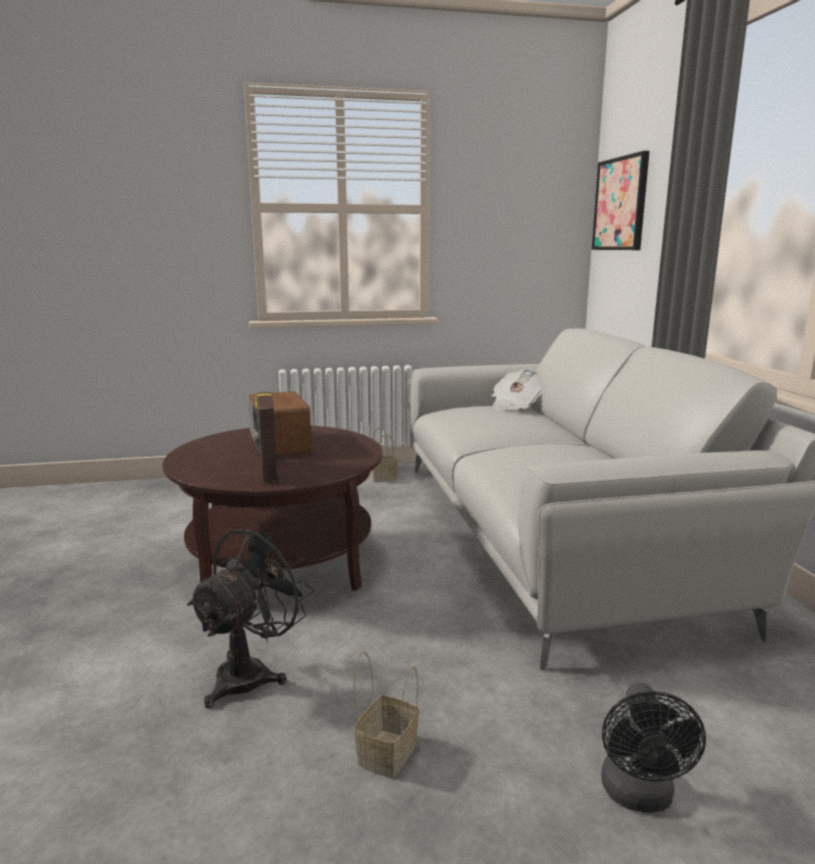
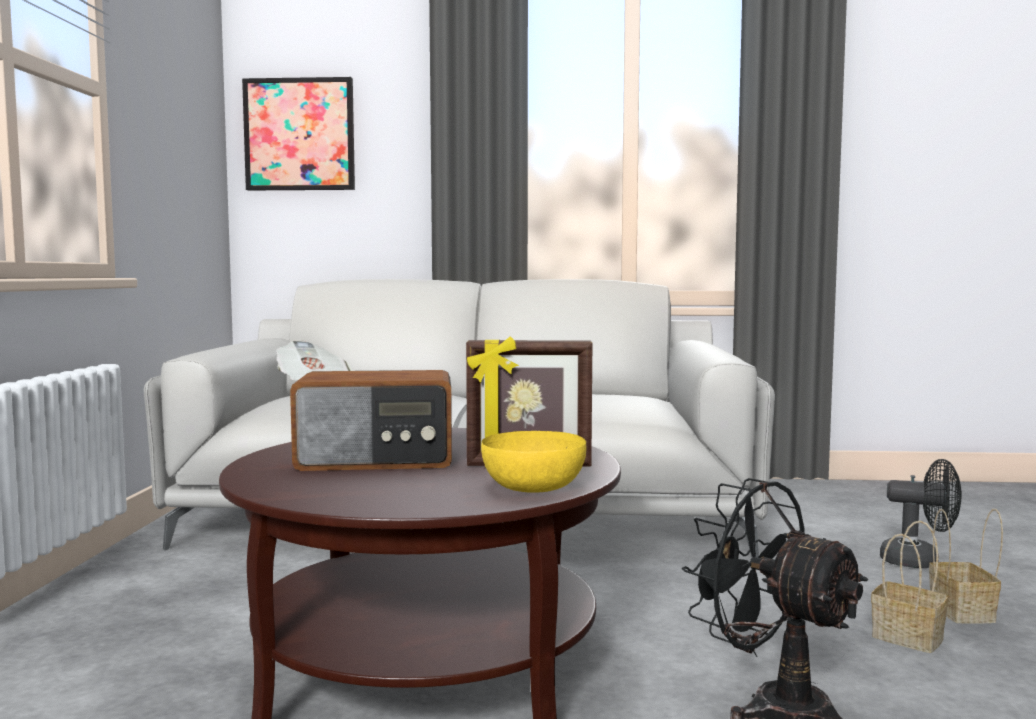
camera: 75 degrees left, 10 degrees down
(216, 476) = (535, 487): none -> yellow bowl
(382, 478) = (151, 572): basket -> basket (964, 613)

